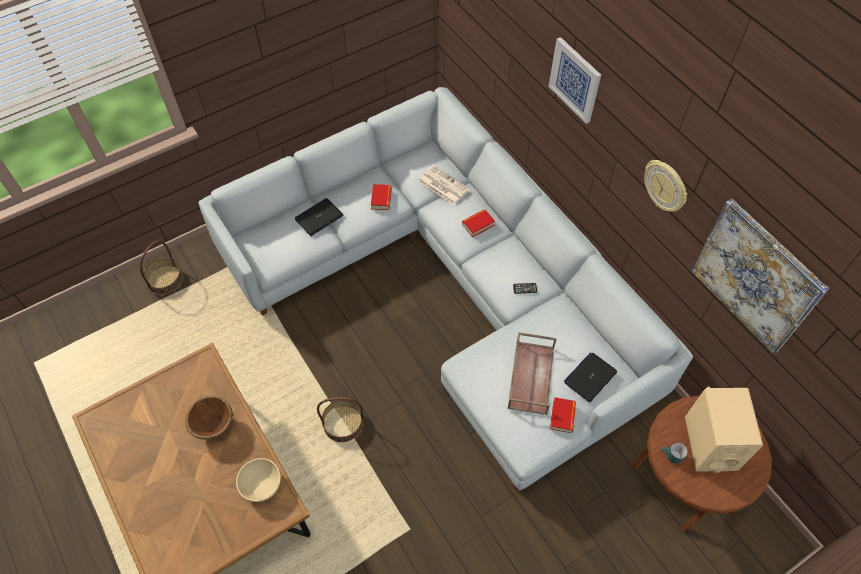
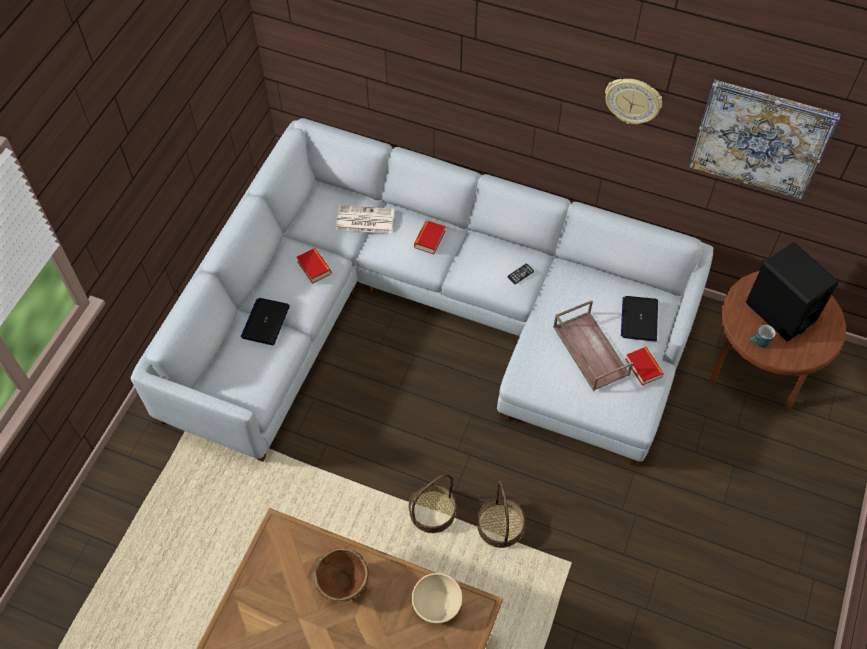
camera: 35 degrees left, 0 degrees up
(165, 280) = (122, 492): basket -> basket (500, 526)
(575, 80) = (488, 42): picture -> none
(710, 443) = (780, 312): beige speaker -> black speaker

